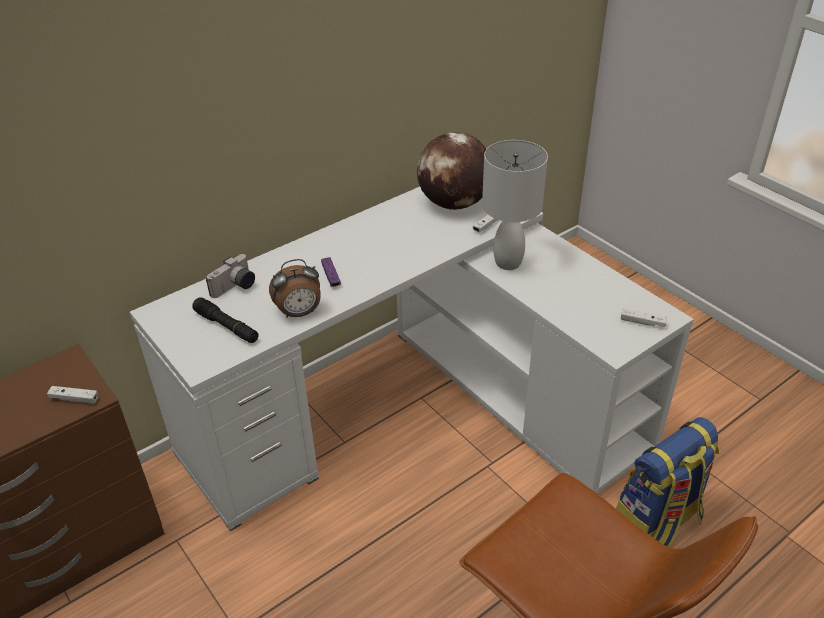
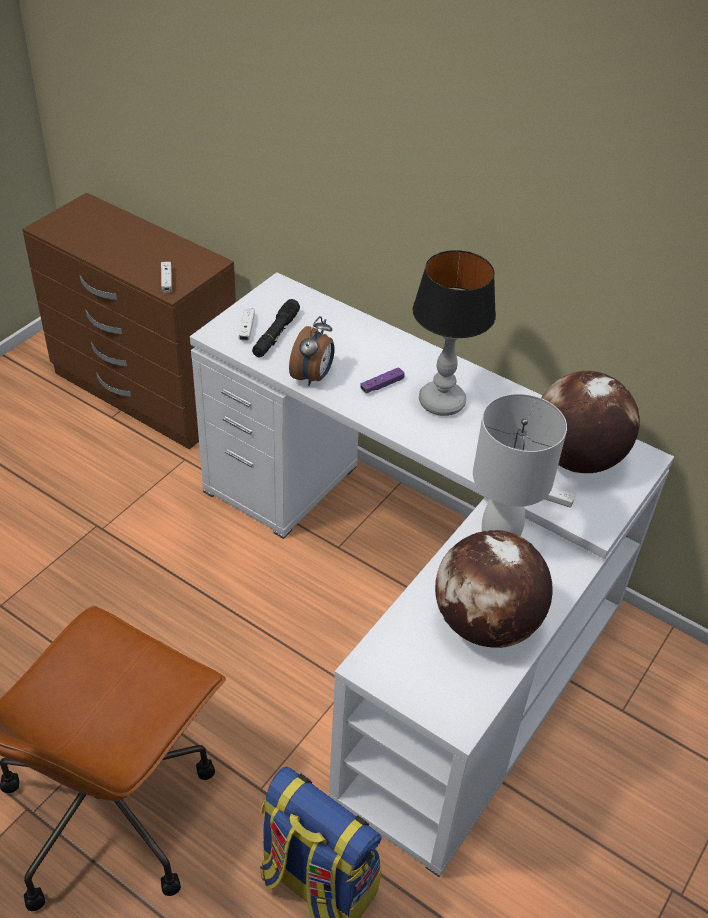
camera: 70 degrees right, 5 degrees up
(235, 288) = (335, 325): camera -> none
(299, 313) = (313, 377): alarm clock -> alarm clock turned 120 degrees counterclockwise
(367, 250) = (441, 403): none -> table lamp
(585, 286) = (486, 624): none -> globe
(642, 322) = (435, 693): white game controller -> white game controller (247, 329)

